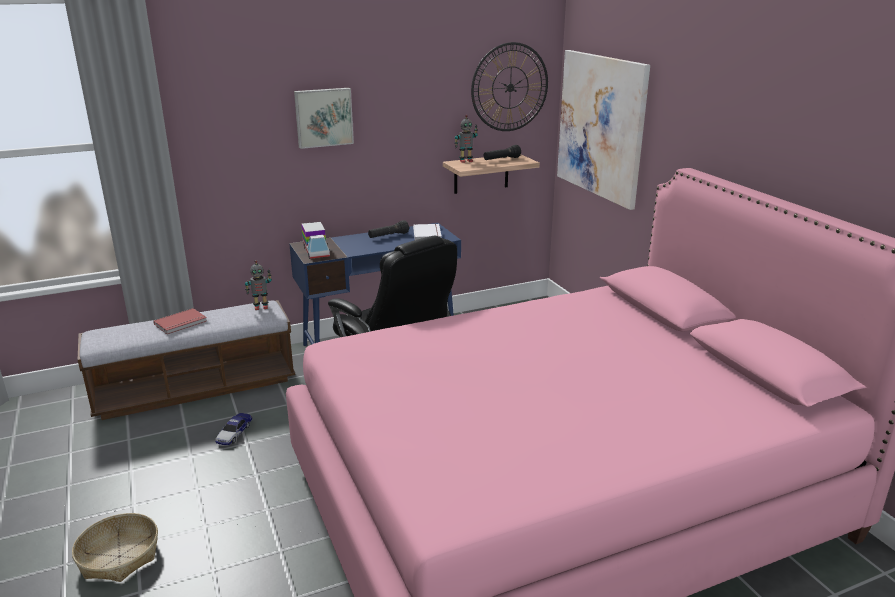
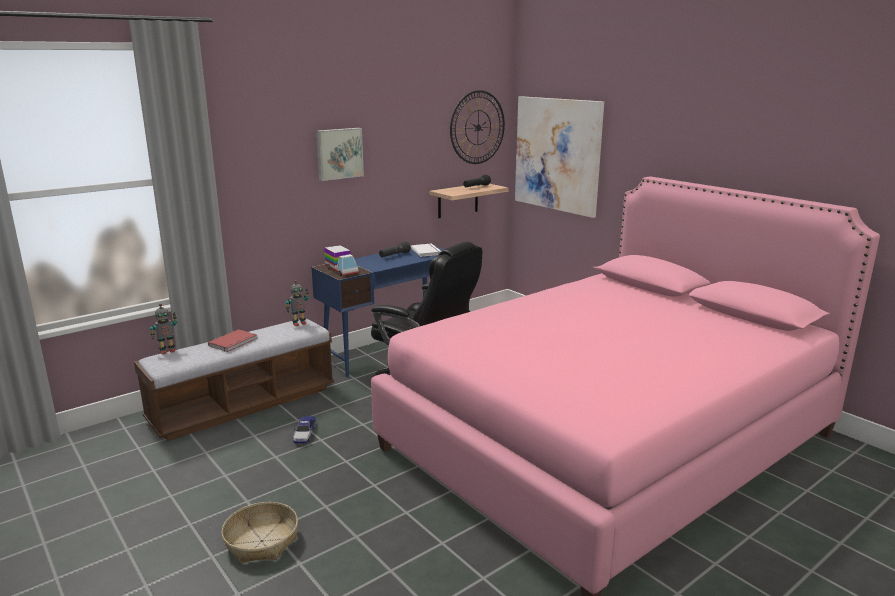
camera: 15 degrees left, 5 degrees down
(466, 161) = (448, 189): toy robot -> toy robot (167, 351)

